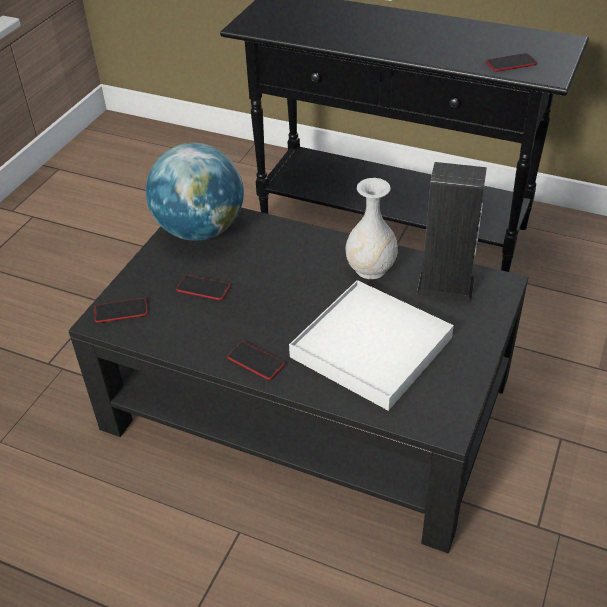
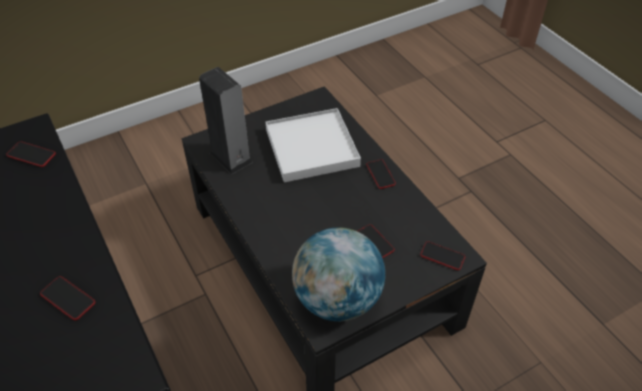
camera: 145 degrees left, 5 degrees up
(336, 28) = (68, 298): none -> phone
(371, 269) = (257, 192): white vase -> none

